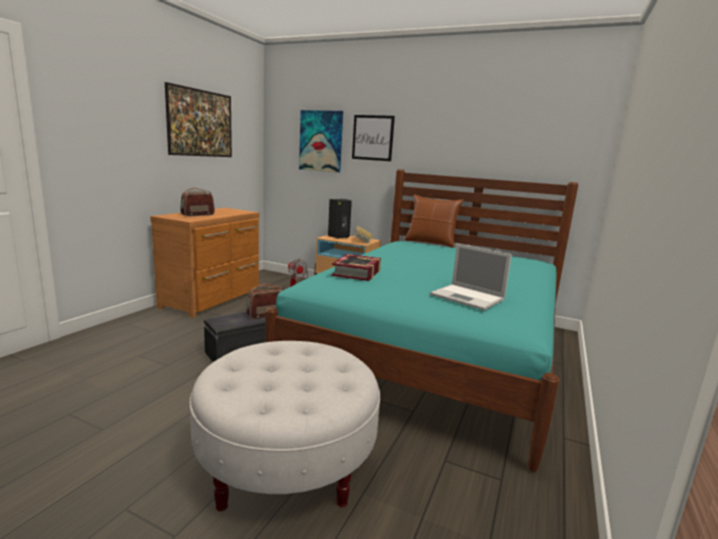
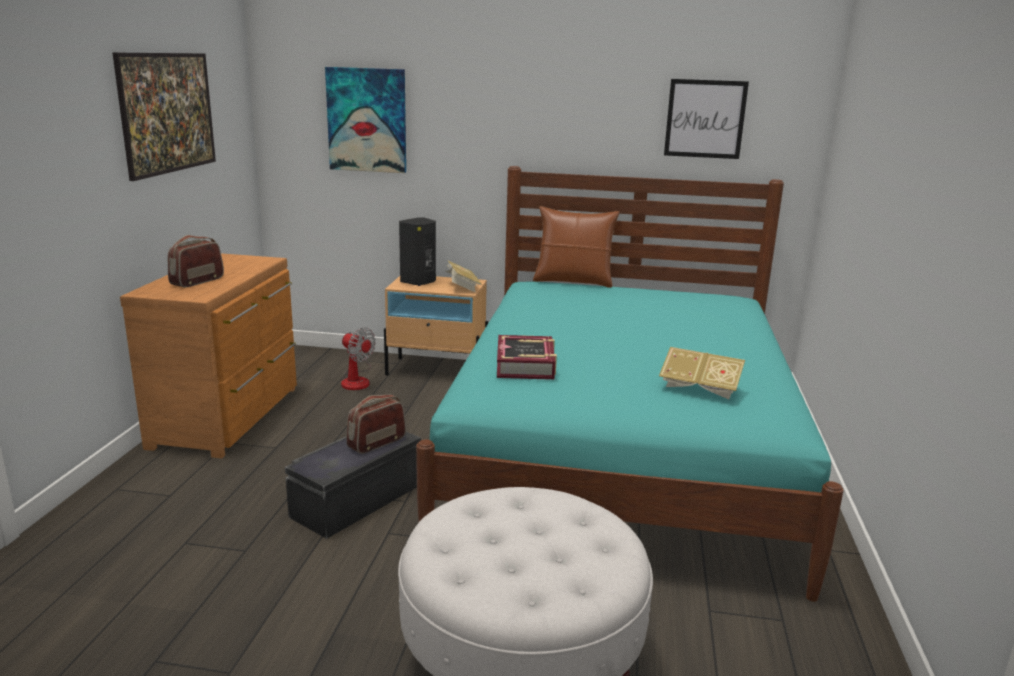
camera: 15 degrees left, 5 degrees up
(372, 138) = (461, 114): picture -> picture (705, 119)
(468, 297) = (699, 388): laptop -> book

